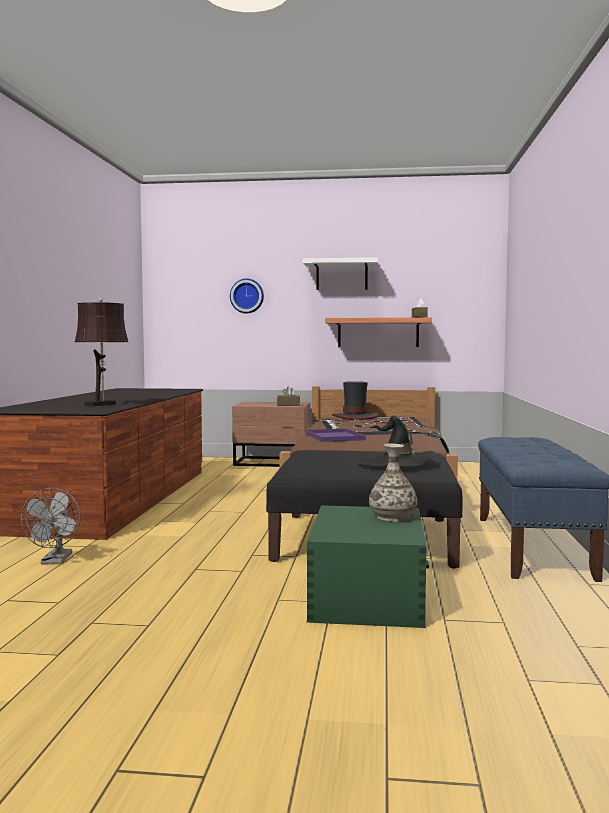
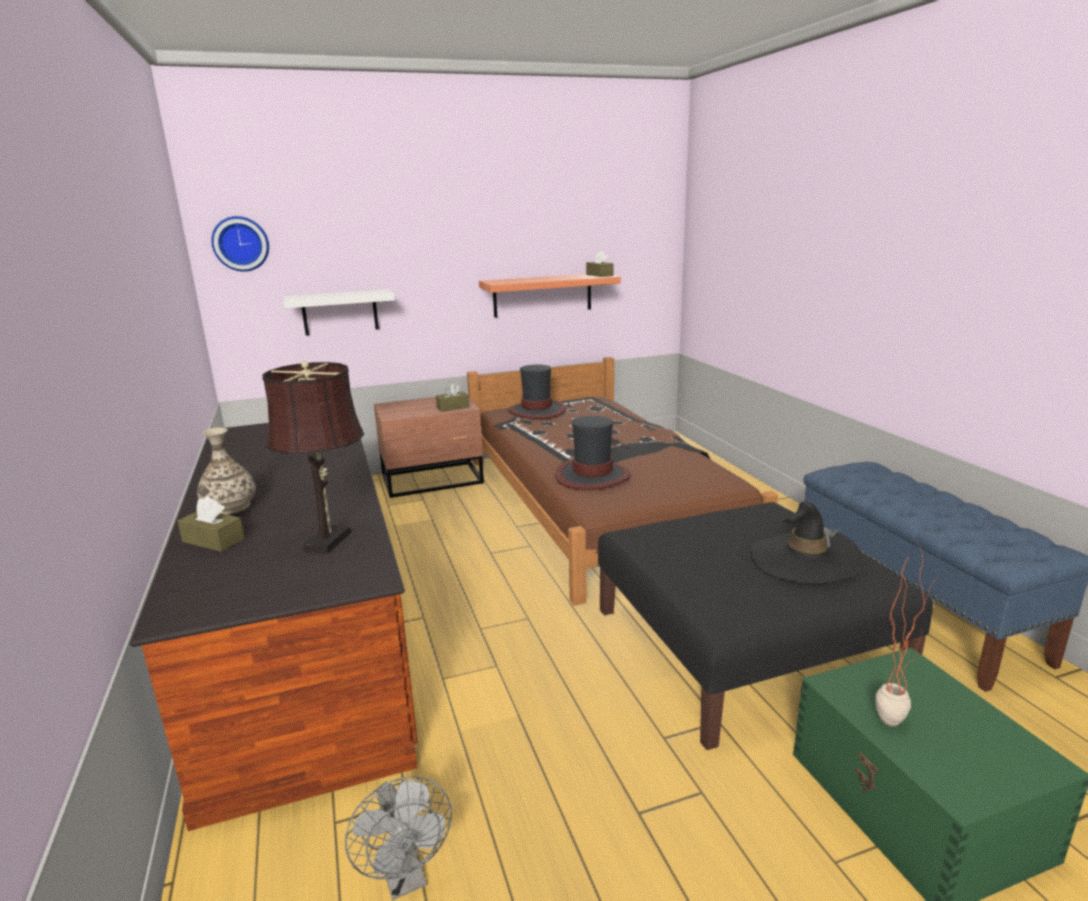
camera: 25 degrees left, 15 degrees up
(52, 402) = (213, 540): none -> brown tissue box
(247, 296) = (362, 254): wall clock -> wall clock (241, 243)
(333, 437) = (592, 476): purple tray -> hat
(341, 275) = (493, 219): white shelf -> white shelf (340, 312)
(346, 518) = (892, 716): none -> potted plant
(393, 517) = (933, 692): vase -> vase (230, 507)

